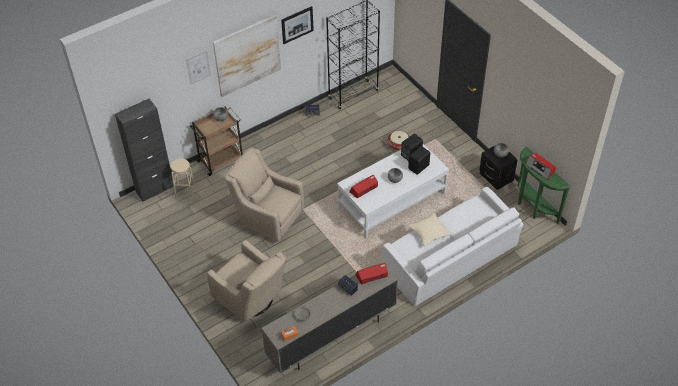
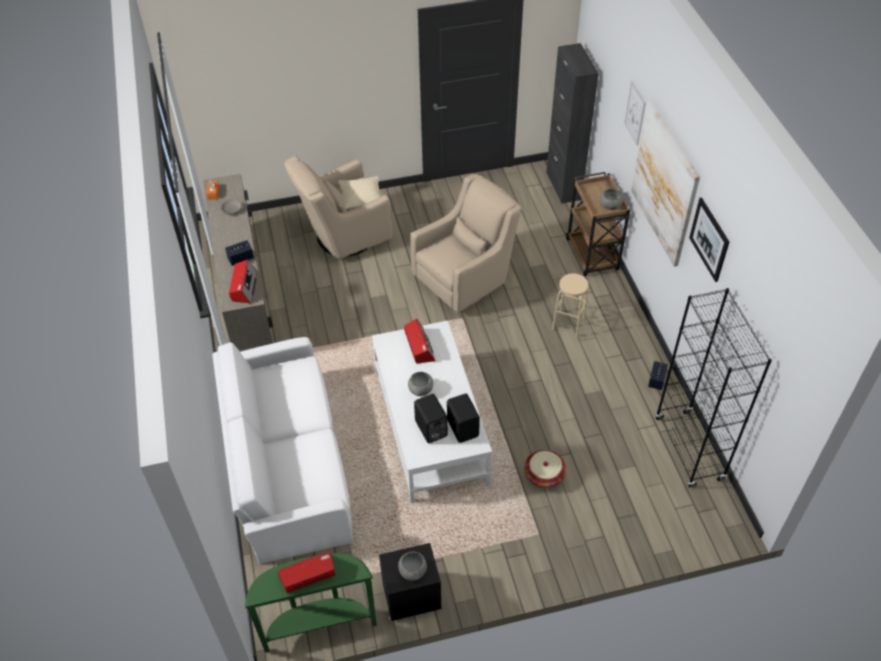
camera: 110 degrees right, 0 degrees up
(185, 191) = (548, 211): beige stool -> beige stool (568, 324)
(429, 233) = (306, 407): beige pillow -> beige pillow (361, 198)

